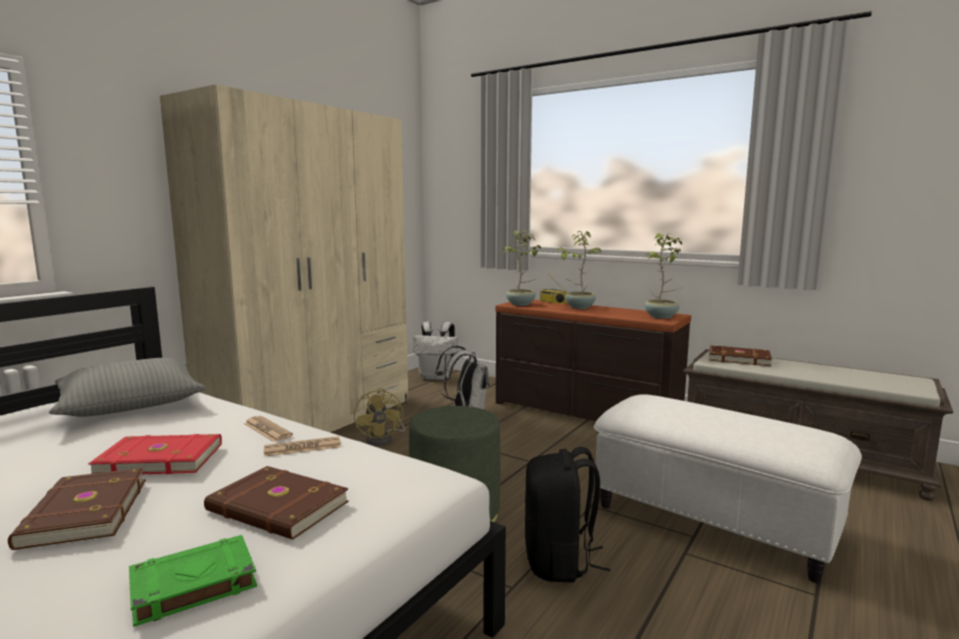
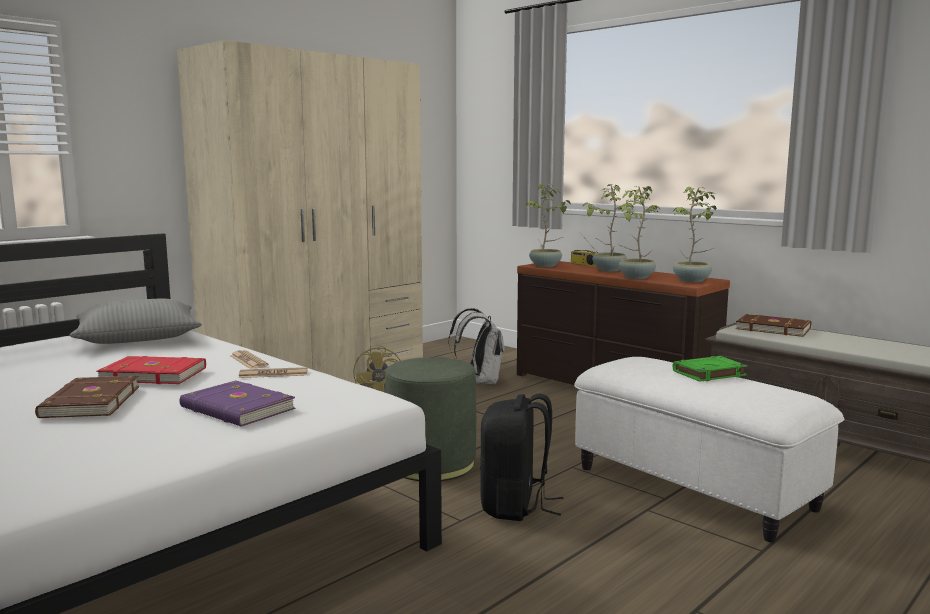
camera: 10 degrees right, 0 degrees up
(192, 586) = (159, 444): green book -> green book (708, 373)
(277, 508) = (236, 409): brown book -> purple book
(437, 377) = (463, 348): white backpack -> none
(610, 314) = (635, 277): none -> potted plant

